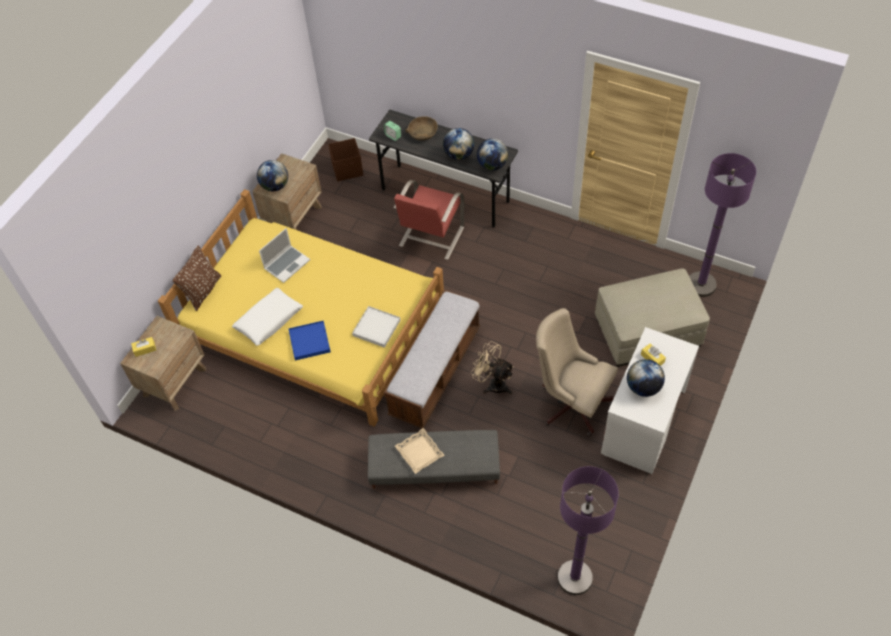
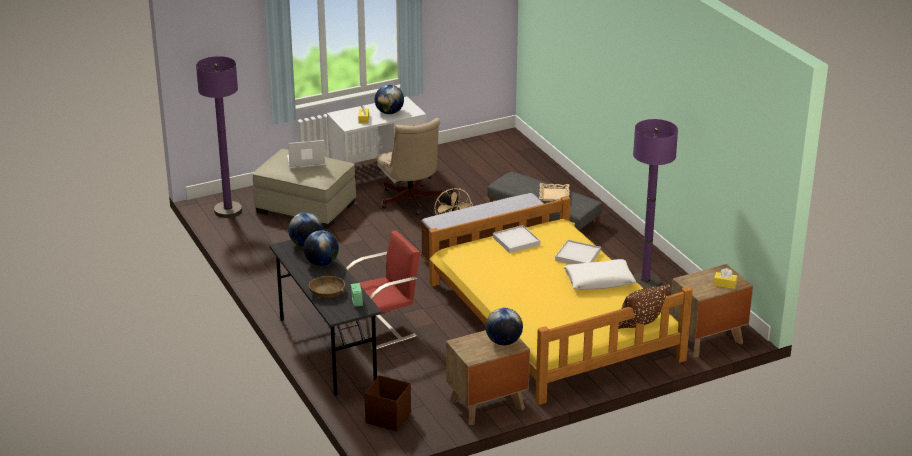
camera: 145 degrees left, 25 degrees down
(287, 264) = (546, 308): laptop -> laptop (305, 162)
(309, 341) = (577, 256): blue tray -> white tray
(574, 578) = (512, 147): purple floor lamp -> purple floor lamp (645, 283)

